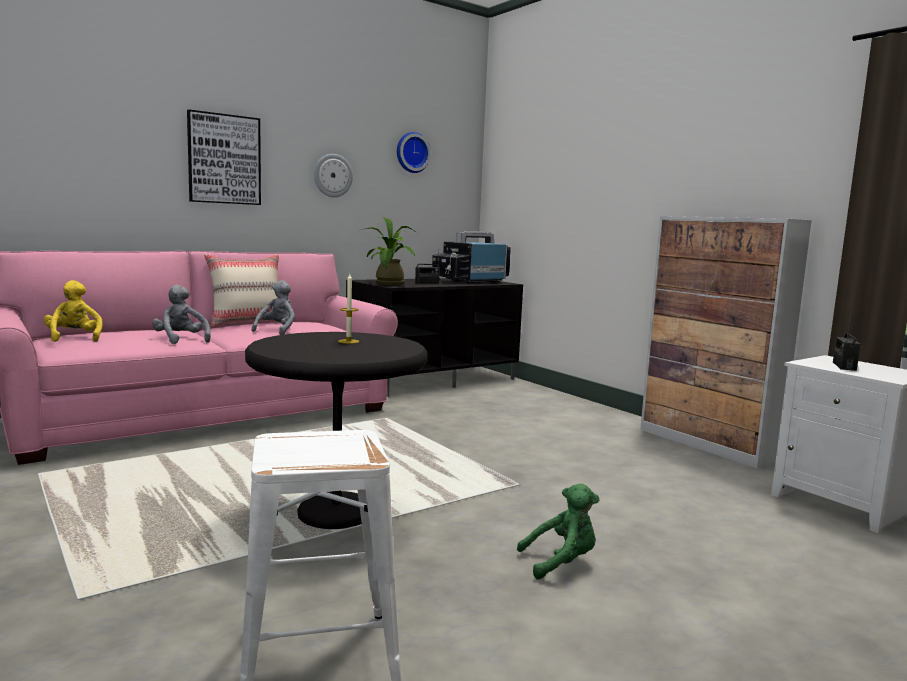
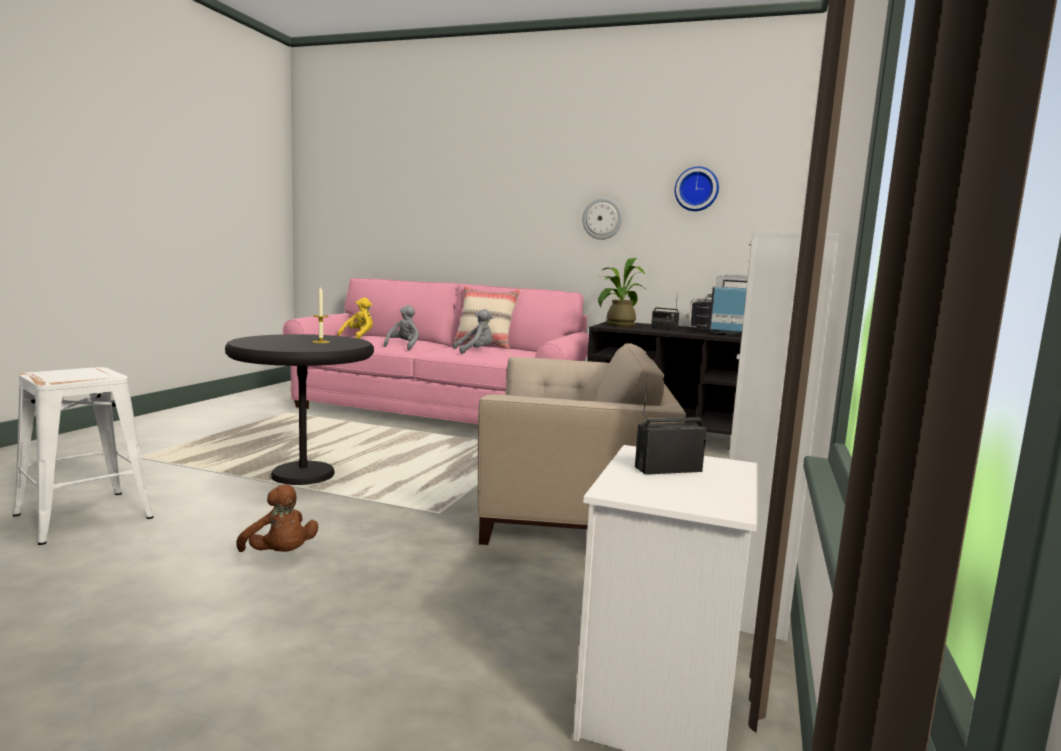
camera: 55 degrees right, 0 degrees up
(224, 159) = (505, 209): picture -> none
(549, 445) = (572, 507): none -> beige armchair
(561, 562) = (280, 555): green plush toy -> brown plush toy

